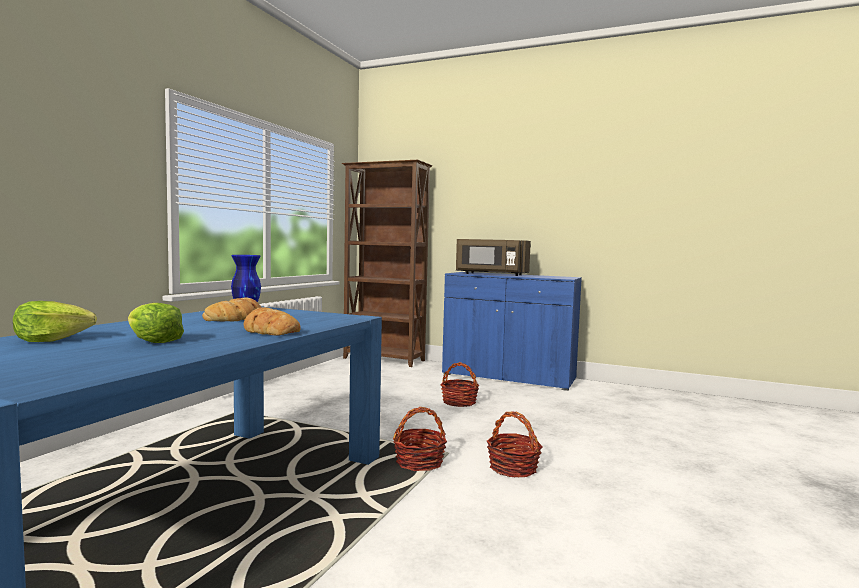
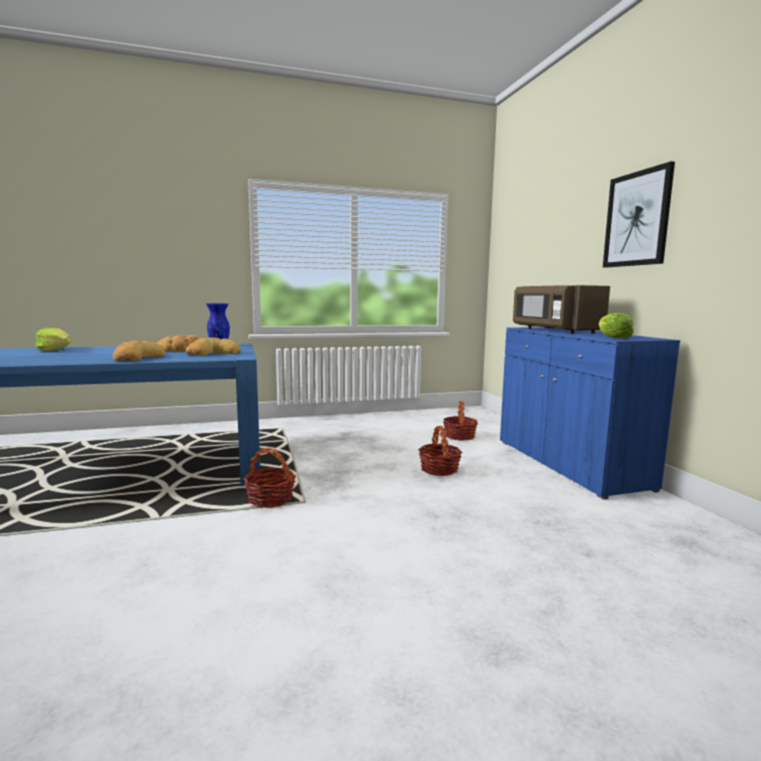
camera: 50 degrees right, 5 degrees up
(153, 341) = (68, 355): lettuce -> lettuce (613, 337)
(301, 317) = (213, 353): none -> bread
(384, 359) = (485, 417): brown bookcase -> none
(513, 468) = (311, 535): basket -> basket (459, 436)
(535, 195) = (637, 219): none -> picture

